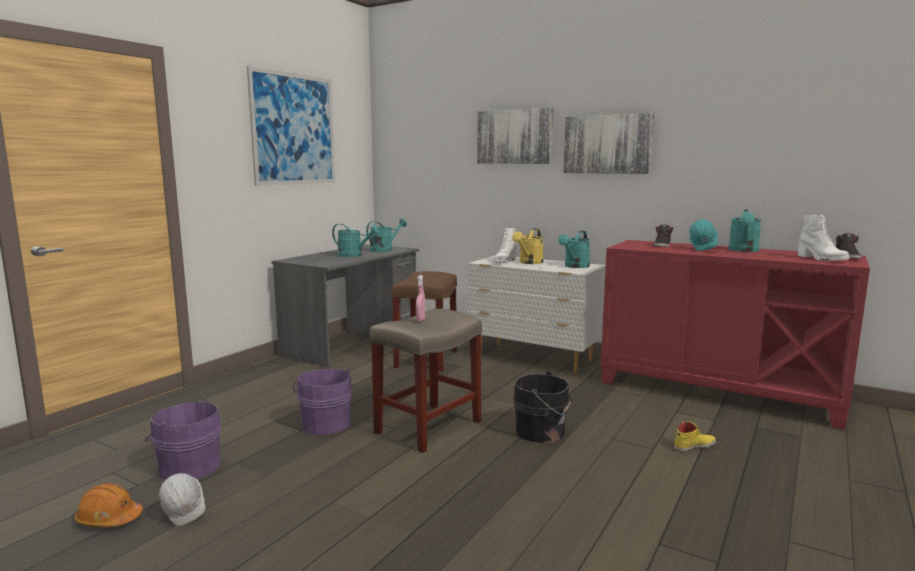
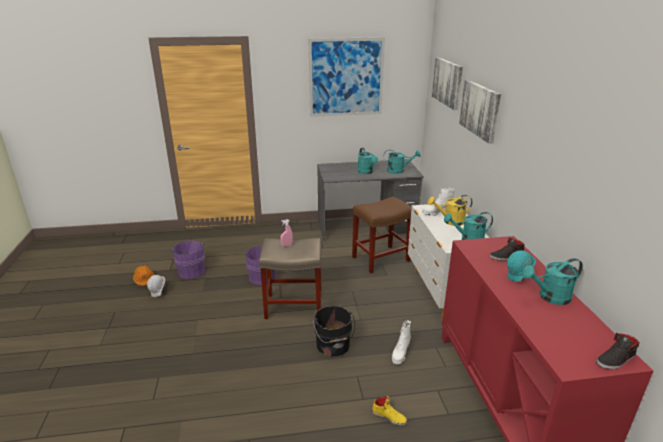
camera: 50 degrees right, 15 degrees up
(607, 144) = (522, 143): picture -> picture (448, 82)
(821, 259) = (569, 346): white boot -> white boot (400, 354)

